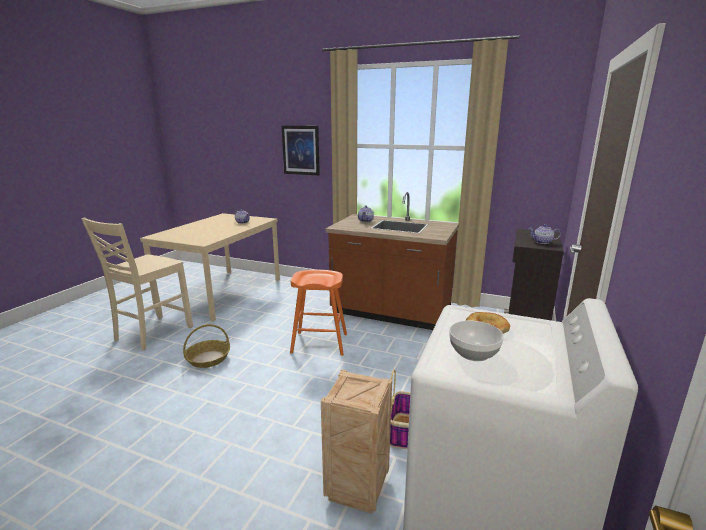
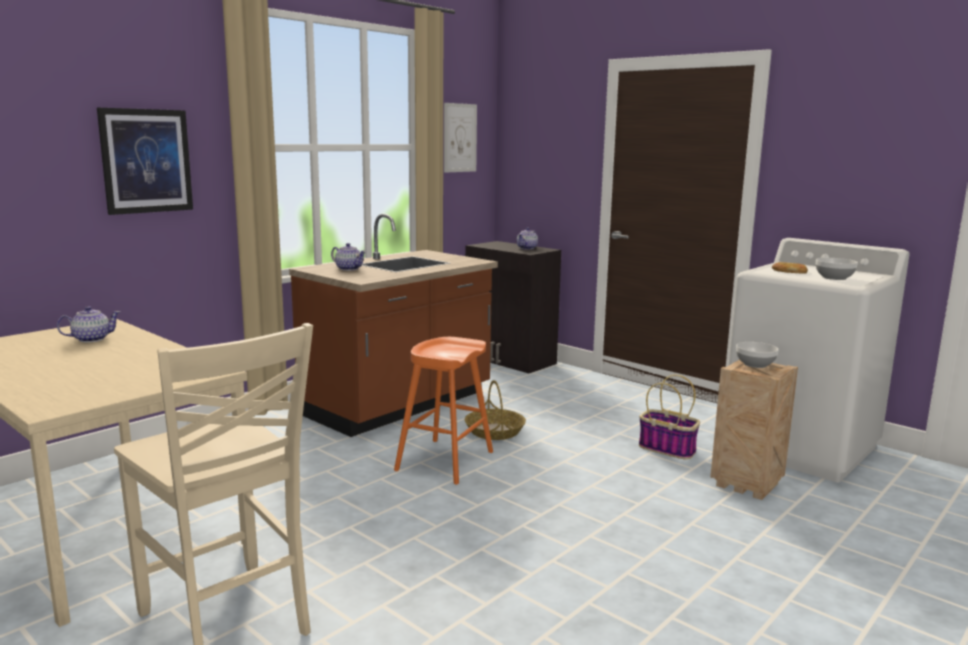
camera: 70 degrees left, 5 degrees down
(208, 358) = (414, 554): basket -> basket (494, 431)
(366, 386) = (754, 364): none -> bowl
(529, 142) = (460, 138): none -> picture

